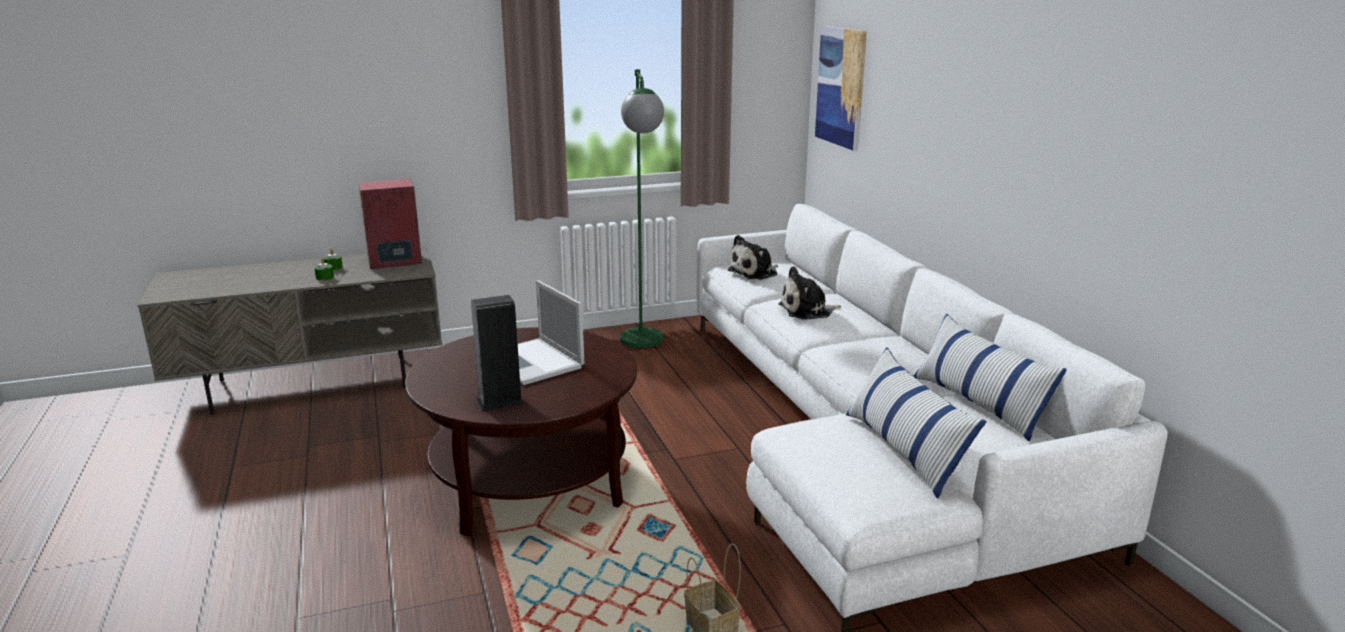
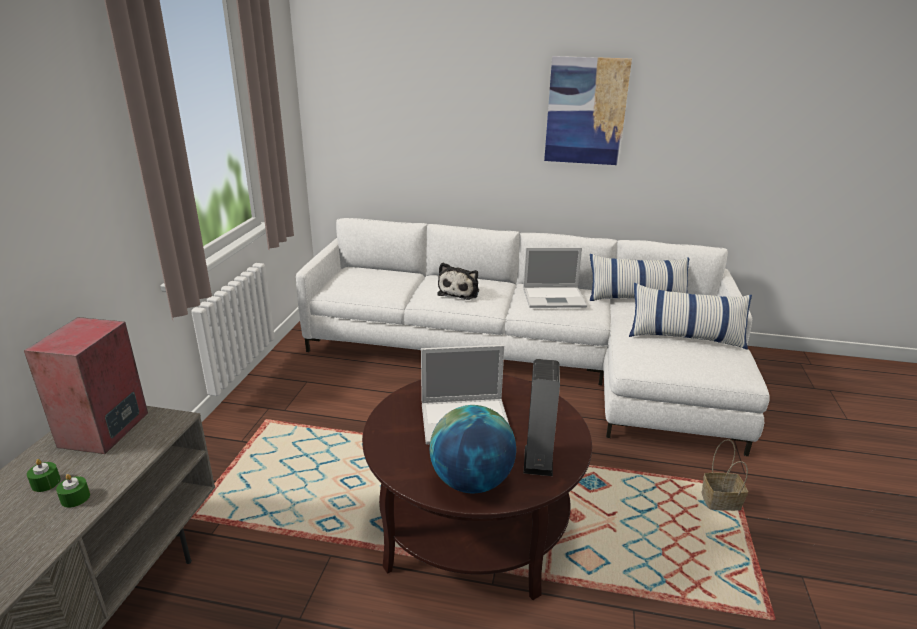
camera: 60 degrees left, 5 degrees up
(447, 383) = (471, 482): none -> globe
(643, 345) = (297, 386): green floor lamp -> none
(755, 273) = (365, 283): plush toy -> none
(841, 87) = (354, 115): picture -> picture (586, 111)
(877, 354) = (555, 297): none -> laptop

